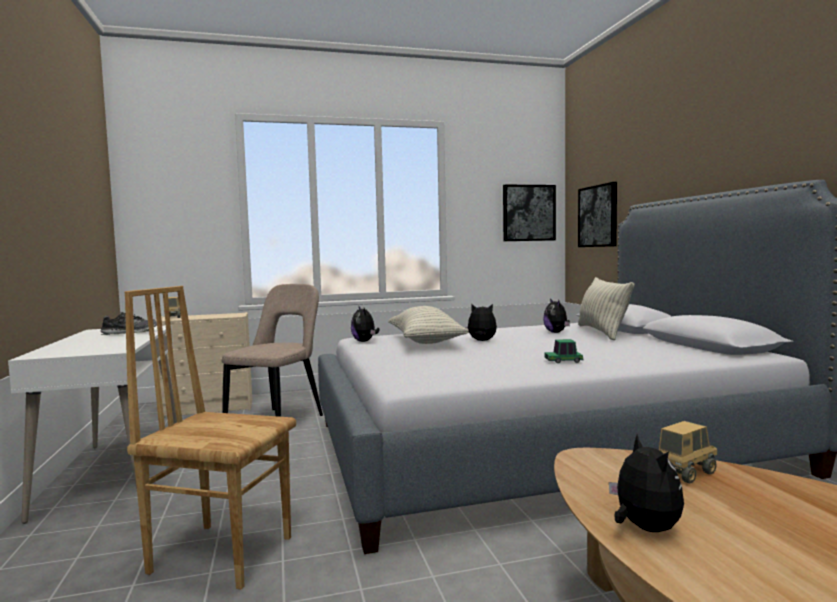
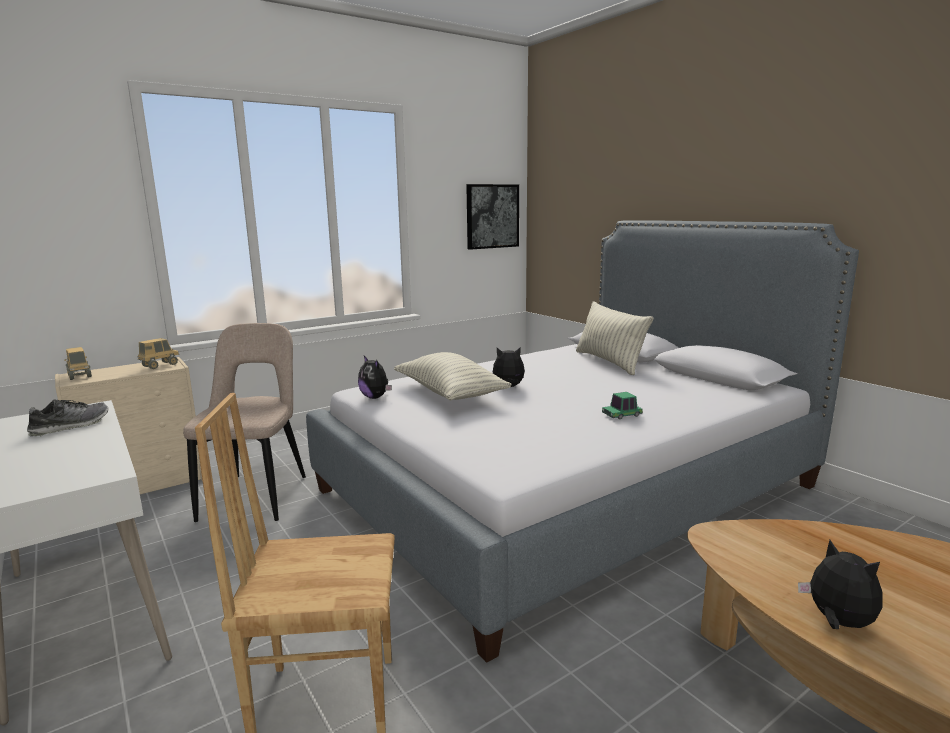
camera: 20 degrees left, 10 degrees up
(556, 332) = (566, 365): plush toy -> none
(598, 216) = (571, 225): picture -> none
(686, 474) = (810, 544): toy truck -> toy truck (160, 365)

